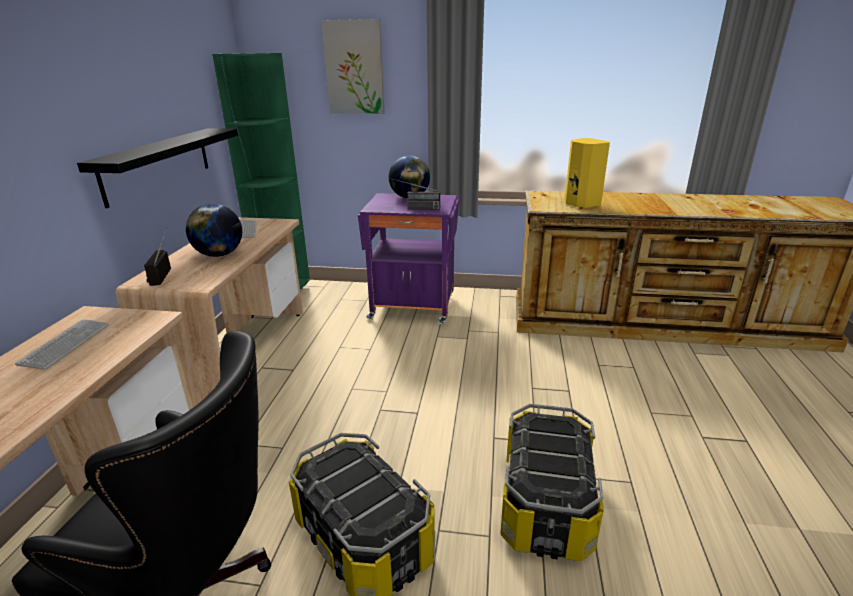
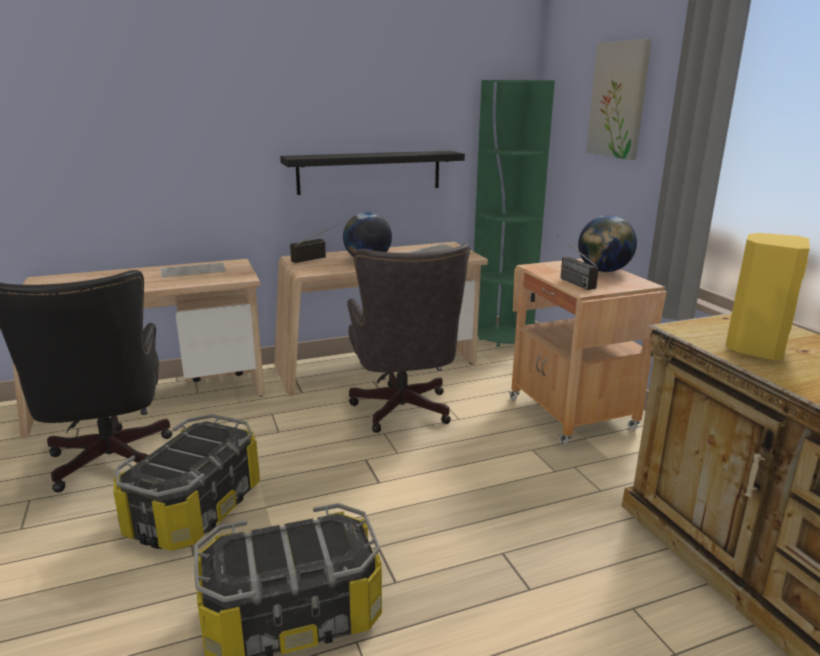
camera: 60 degrees right, 5 degrees down
(331, 369) = (403, 412): none -> grey office chair
(414, 308) = (572, 415): purple cart -> brown cart

